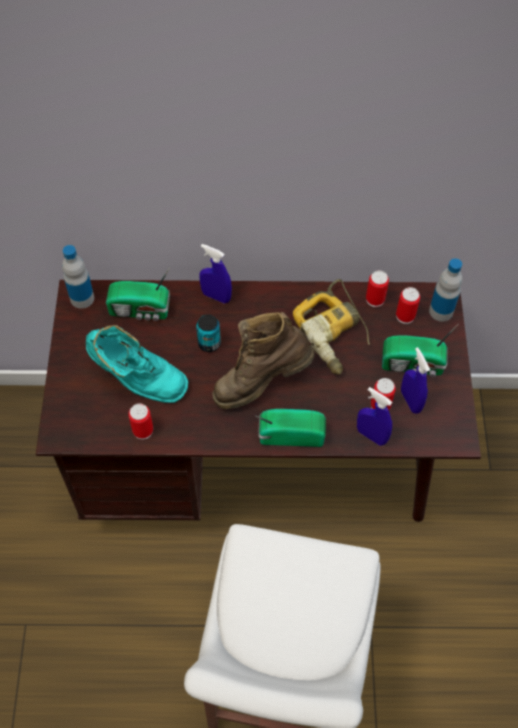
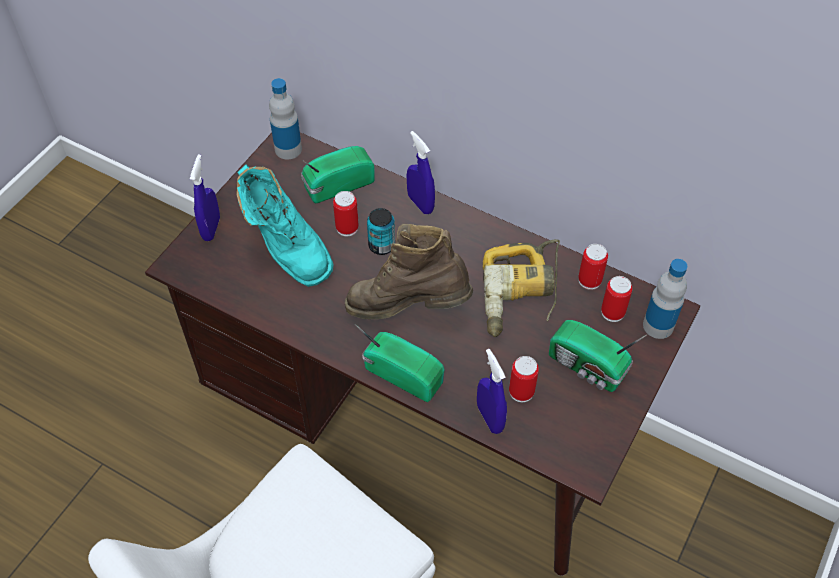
camera: 30 degrees right, 5 degrees down
(141, 310) = (336, 185): radio -> radio turned 120 degrees clockwise
(143, 430) = (258, 298): can -> can (347, 228)
(410, 401) = (558, 403): blue spray bottle -> blue spray bottle (211, 228)

